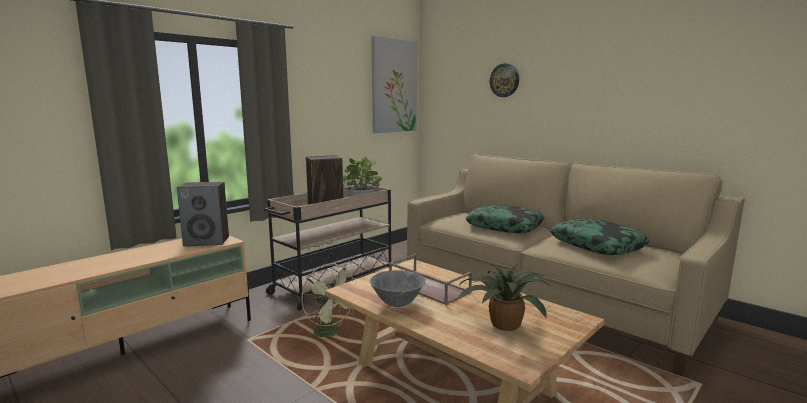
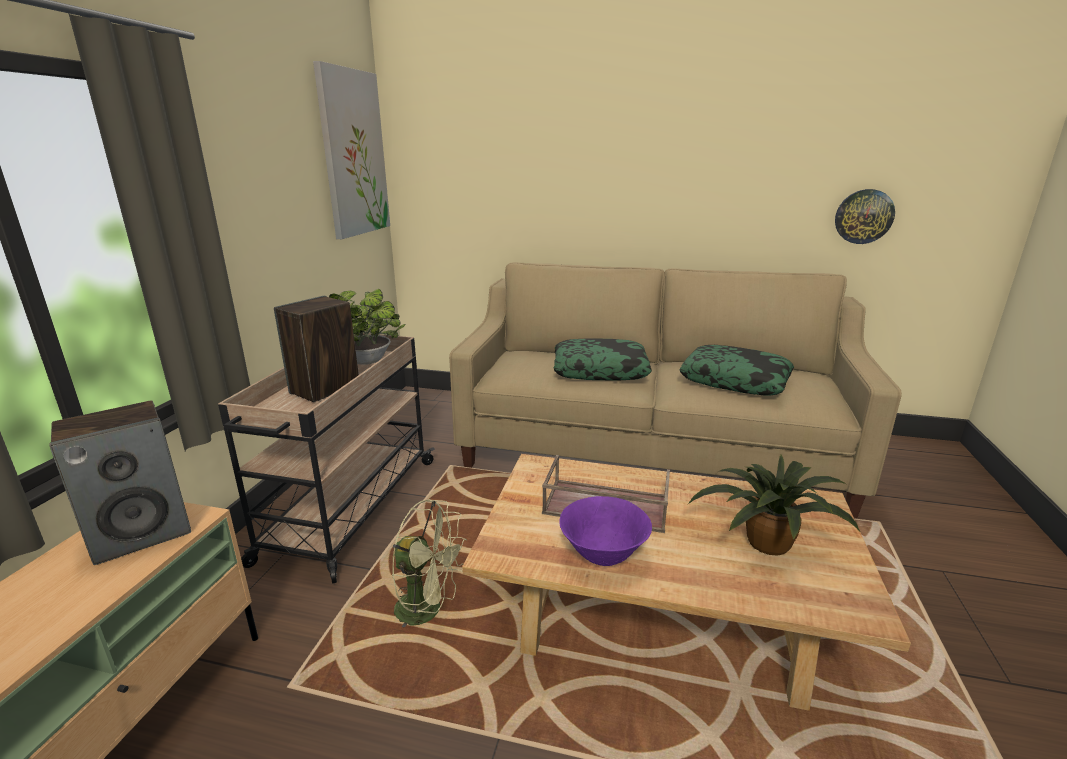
camera: 30 degrees left, 10 degrees up
(398, 304) = (603, 555): grey bowl -> purple bowl
(504, 80) = (539, 146): wall clock -> wall clock (863, 216)

